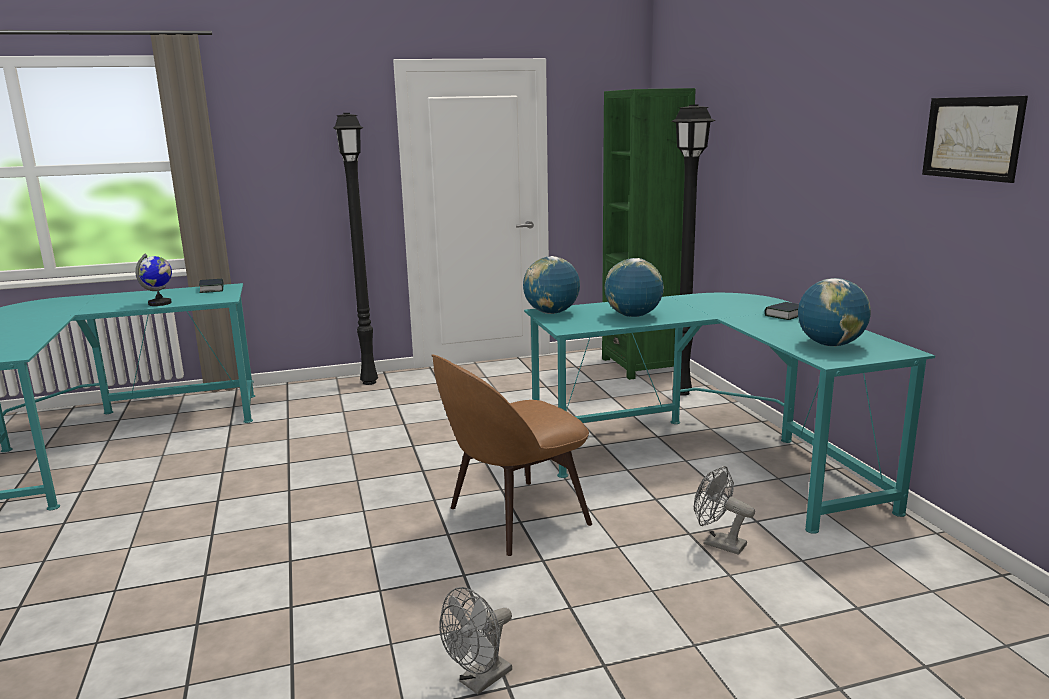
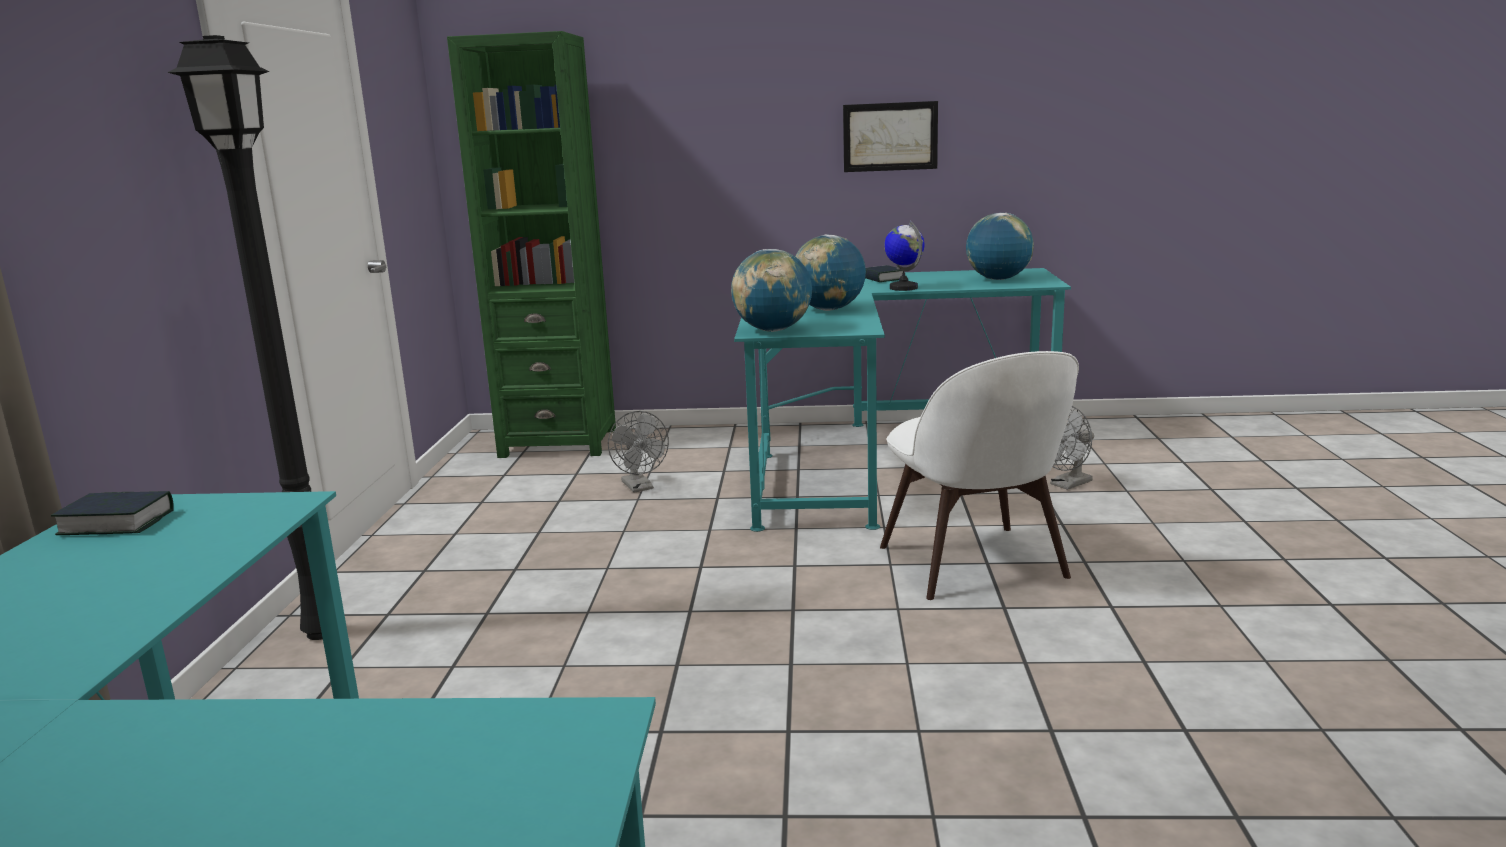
camera: 70 degrees left, 0 degrees up
(160, 303) = (178, 574): globe -> globe (903, 288)
(480, 681) = (1326, 616): grey fan -> grey fan (640, 487)
(513, 518) = (975, 565): brown chair -> white chair
(684, 393) = (682, 439): black floor lamp -> none
(972, 138) = (1052, 74): picture -> picture (890, 136)

